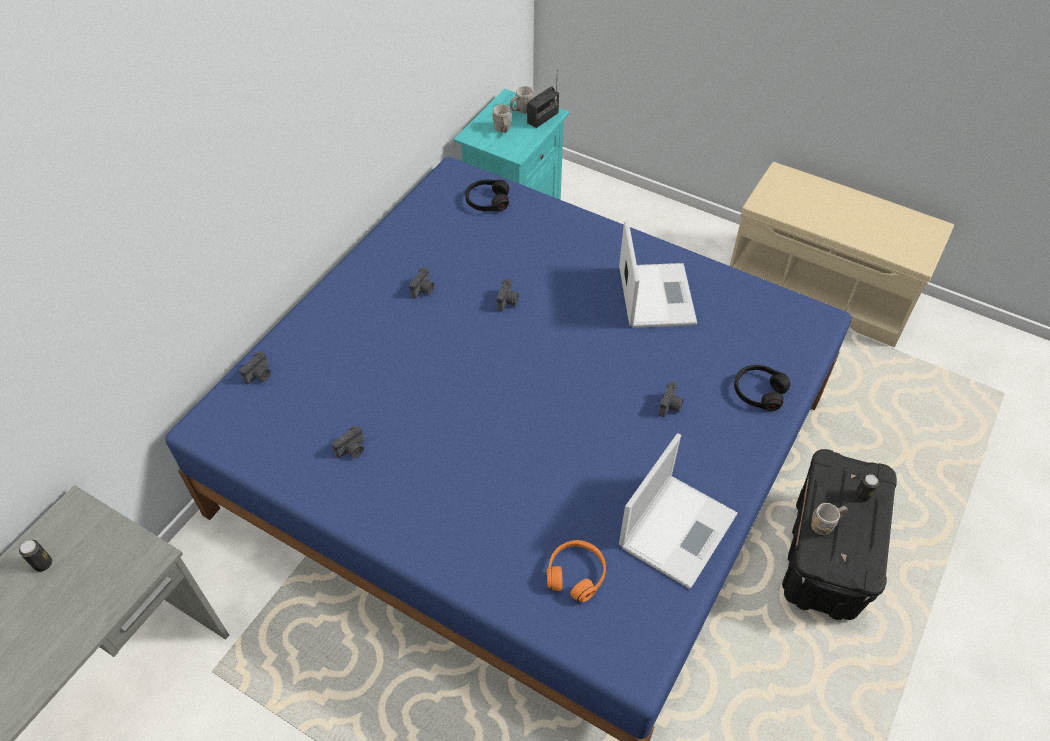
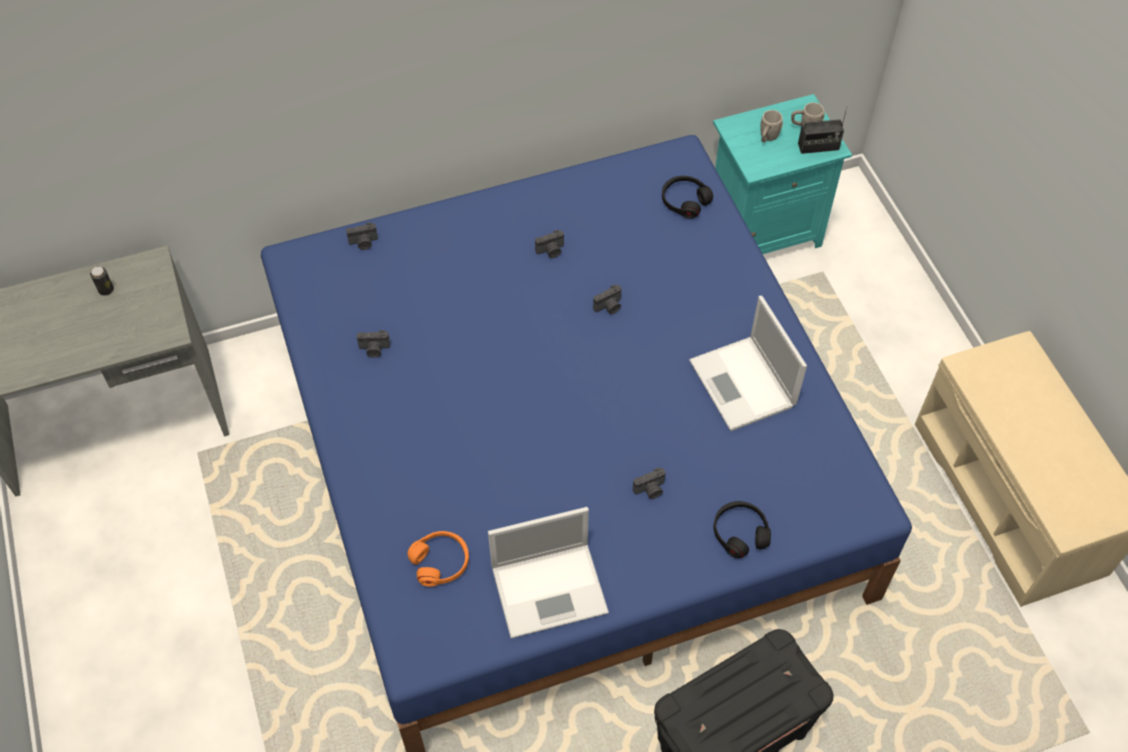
camera: 40 degrees right, 5 degrees up
(655, 294) = (743, 385): laptop -> laptop turned 120 degrees clockwise
(825, 524) = (715, 691): grey mug -> none
(862, 495) = (776, 694): can -> none

